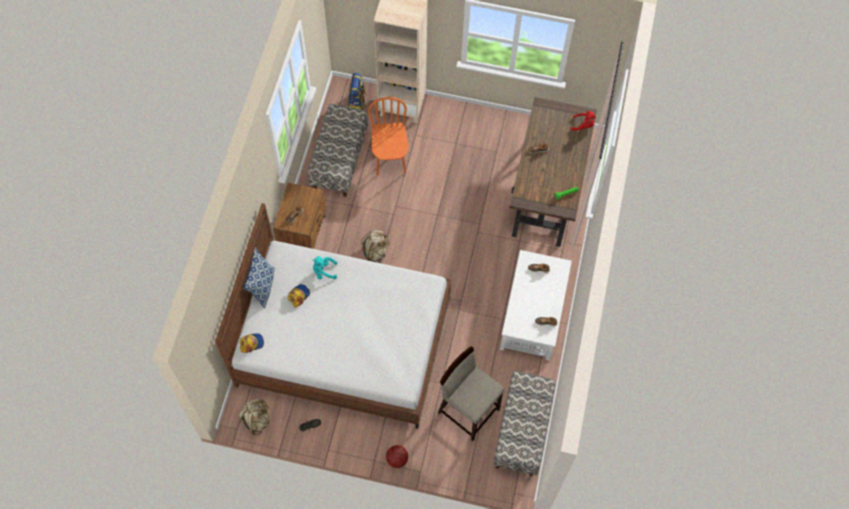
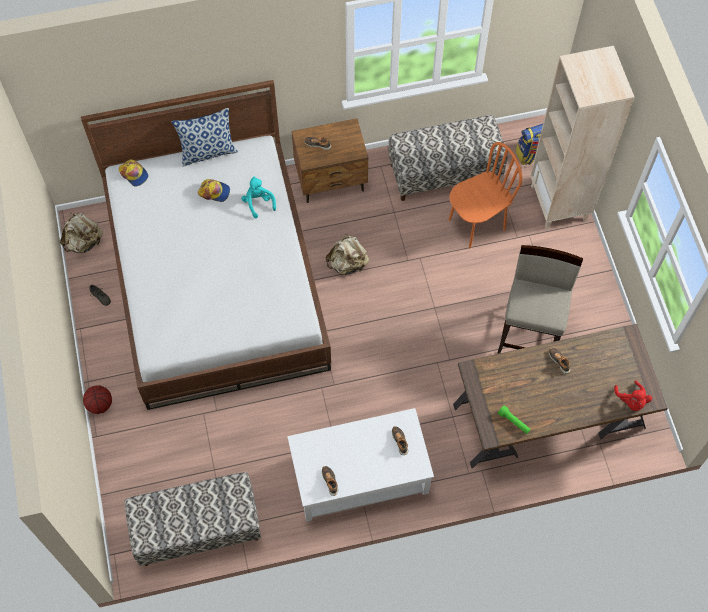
camera: 65 degrees right, 0 degrees up
(468, 410) = (195, 455): beige stool -> beige stool (529, 333)

